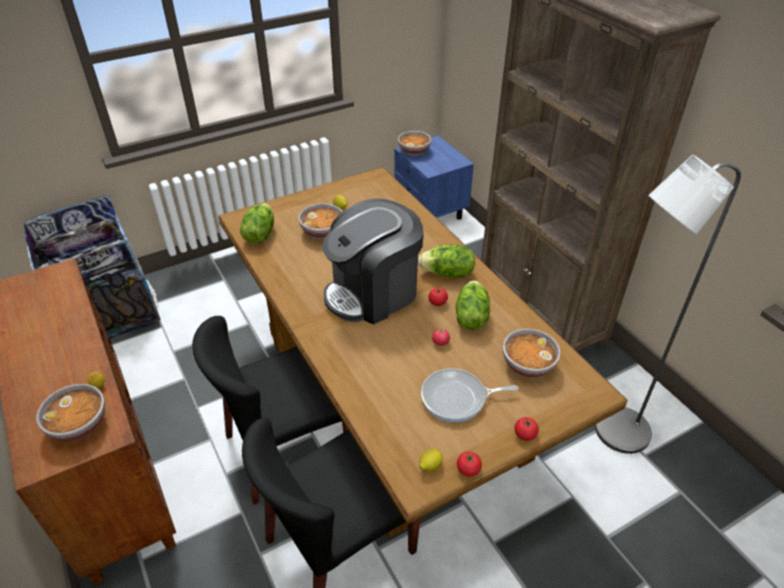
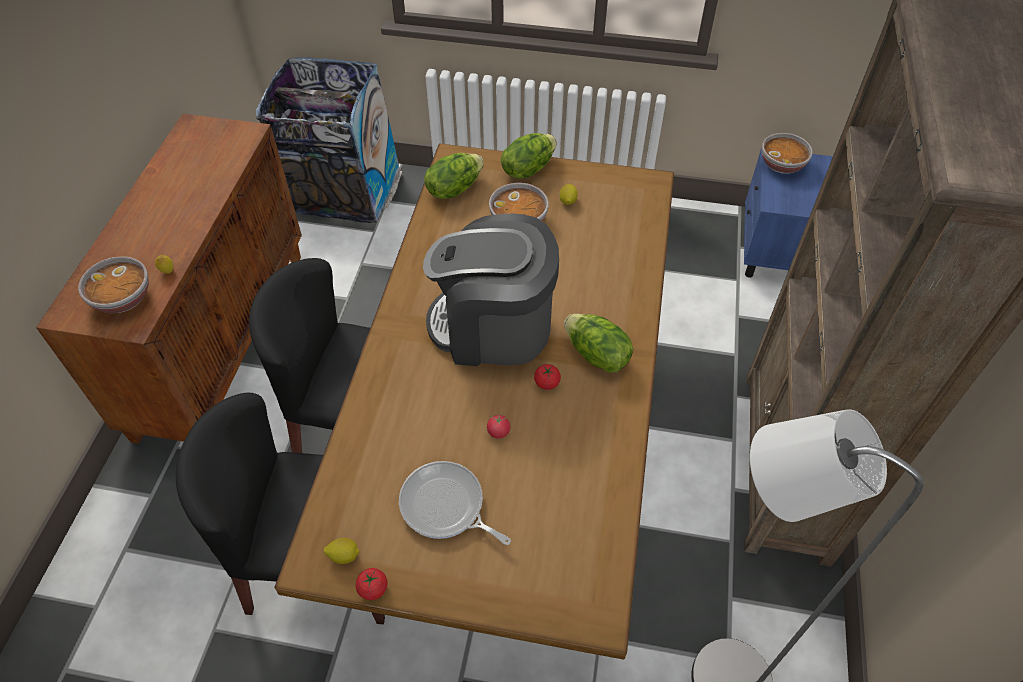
camera: 40 degrees right, 10 degrees up
(470, 317) = (562, 425): lettuce -> lettuce (528, 169)
(525, 434) = (467, 599): tomato -> none
(527, 365) = (560, 525): bowl -> none

